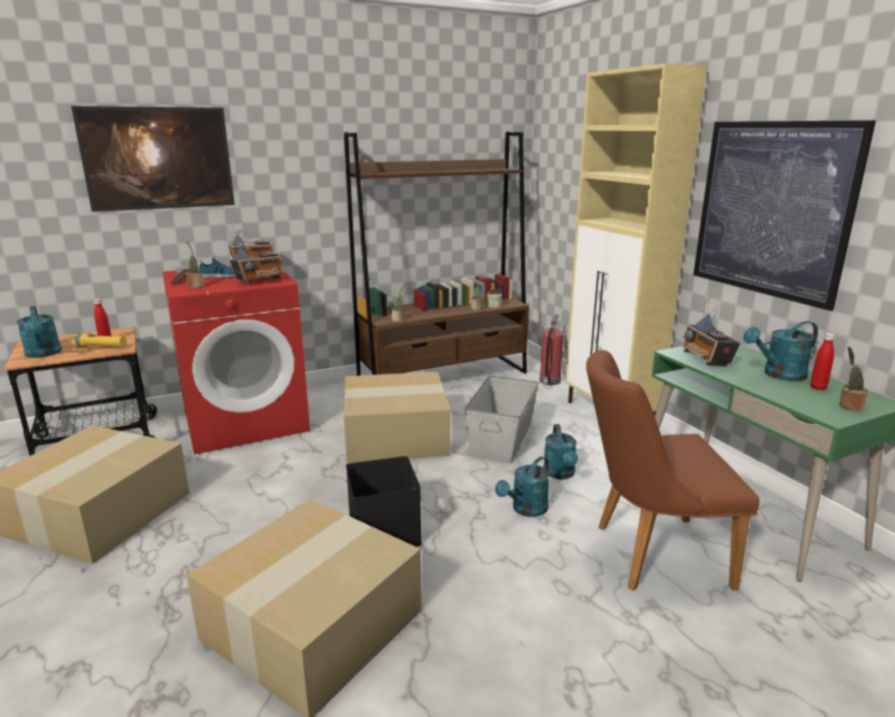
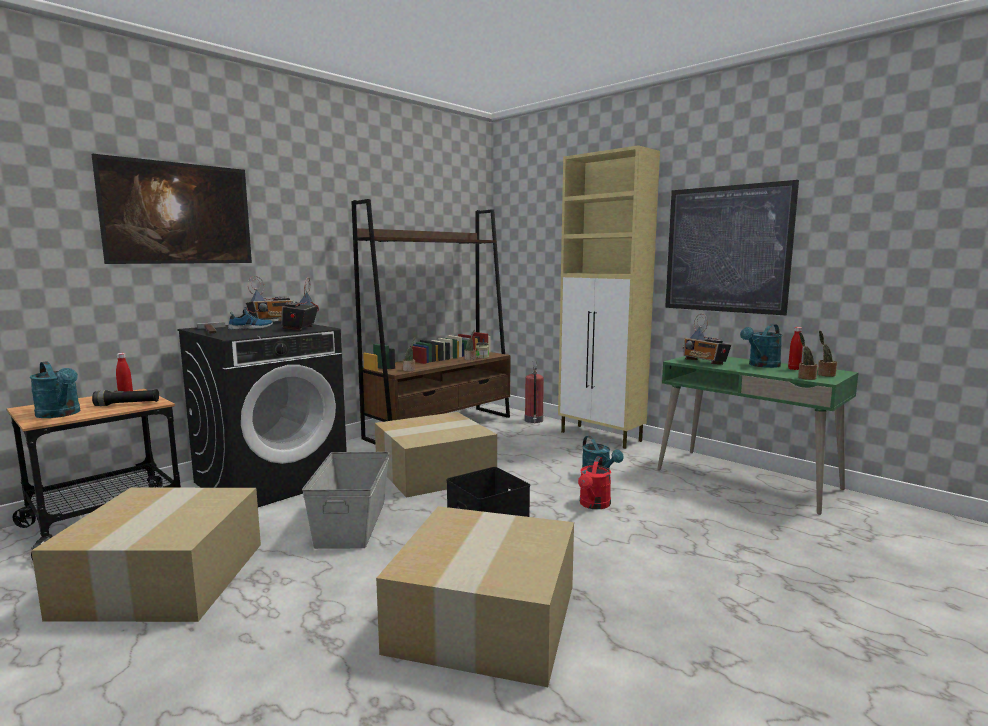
camera: 20 degrees left, 10 degrees down
(100, 347) = (127, 404): yellow flashlight -> black flashlight
(195, 285) = (237, 333): potted plant -> potted plant (805, 378)
(246, 421) = (272, 480): red washing machine -> black washing machine
(259, 281) = (299, 329): radio -> radio turned 150 degrees clockwise
(502, 439) = (530, 462): grey storage box -> grey storage box (352, 523)
(525, 510) = (593, 505): turquoise watering can -> red watering can
(648, 553) = (709, 517): brown chair -> none

